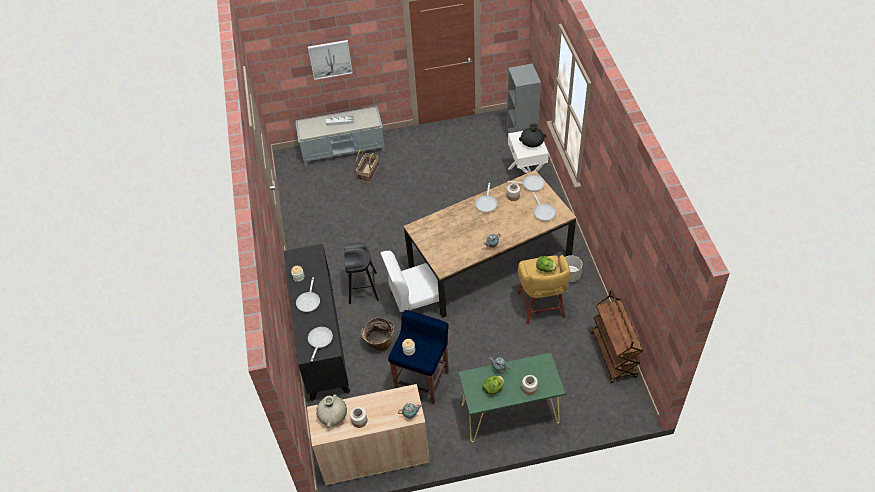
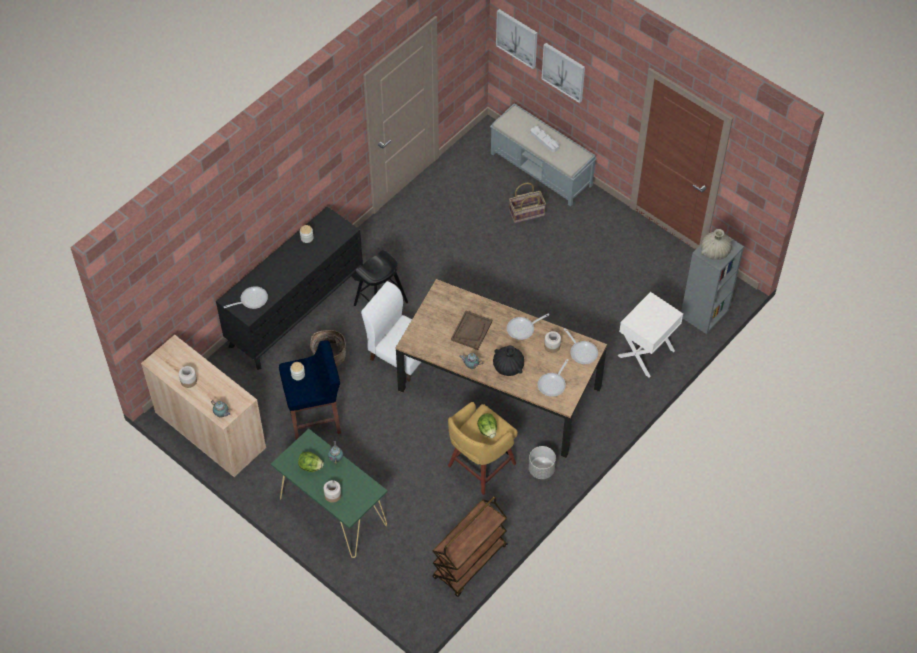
camera: 50 degrees right, 5 degrees up
(281, 63) = (517, 38): none -> picture
(309, 301) = (287, 263): frying pan -> none
(333, 416) = (179, 358): beige vase -> beige vase (714, 252)
(463, 230) = (471, 331): none -> brown tray
(532, 143) = (654, 321): black vase -> black vase (508, 367)

